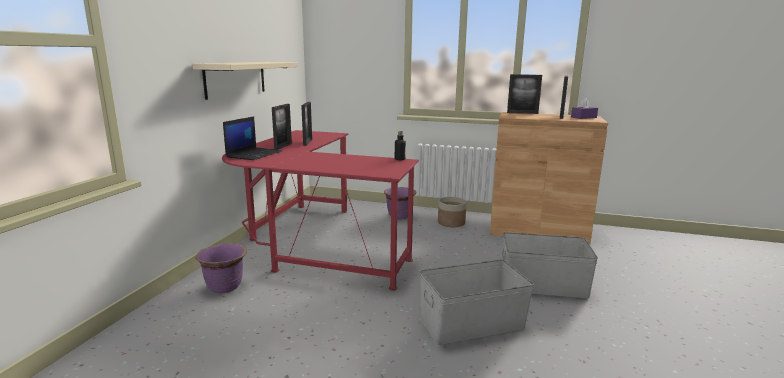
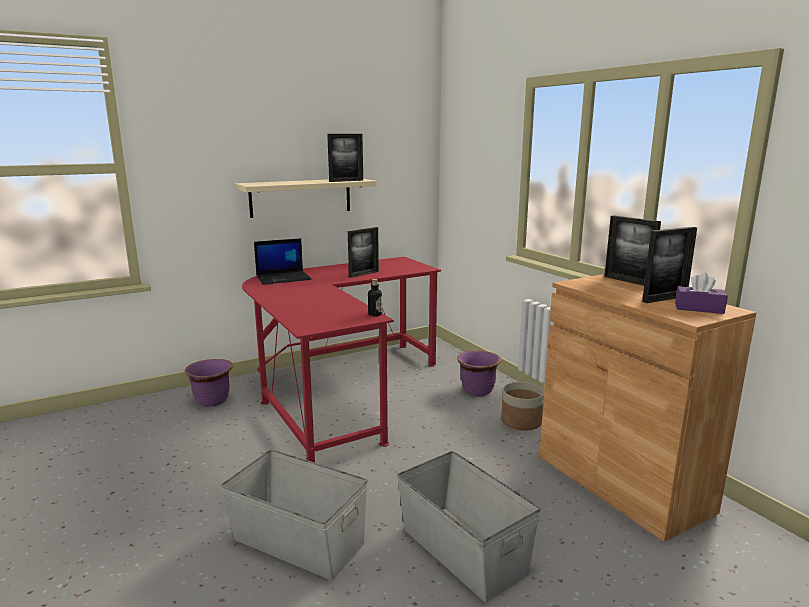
camera: 45 degrees right, 0 degrees up
(283, 146) = (330, 274): picture frame -> picture frame (346, 181)

